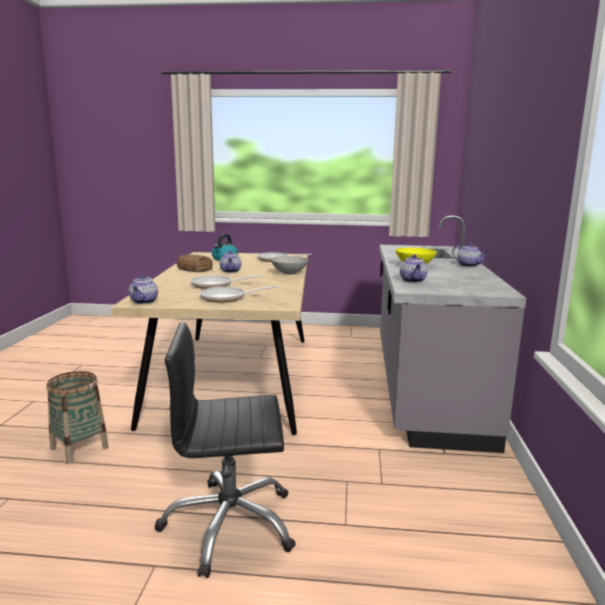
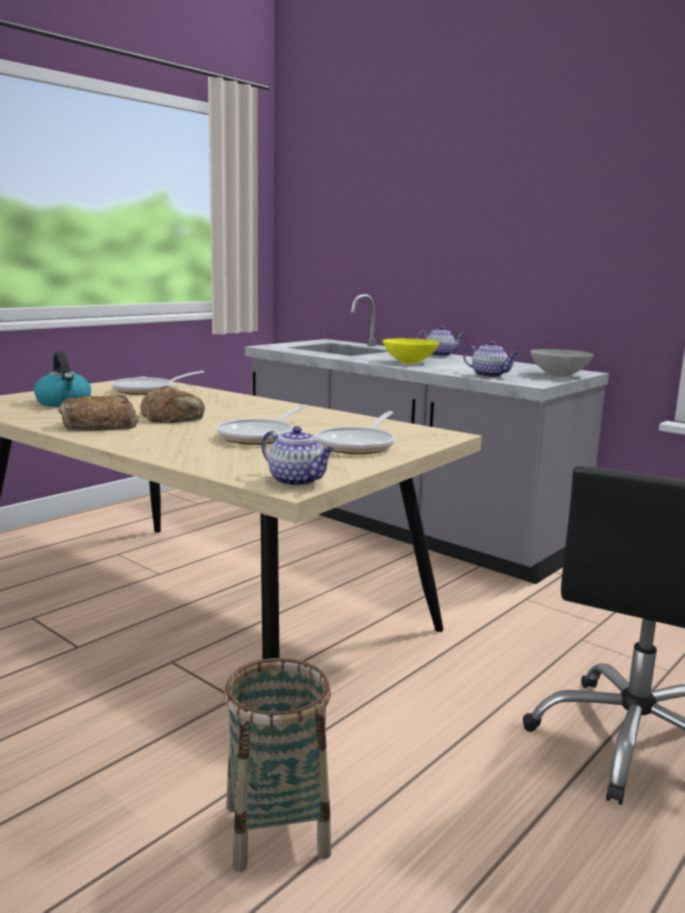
camera: 55 degrees left, 0 degrees up
(231, 271) = (173, 416): teapot -> bread
(288, 273) = (258, 402): grey bowl -> grey bowl (559, 375)

